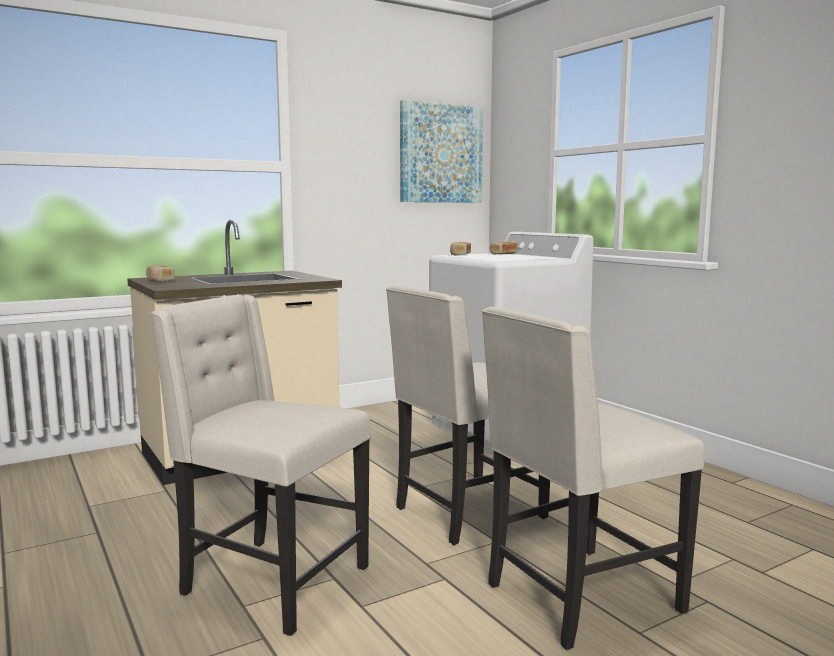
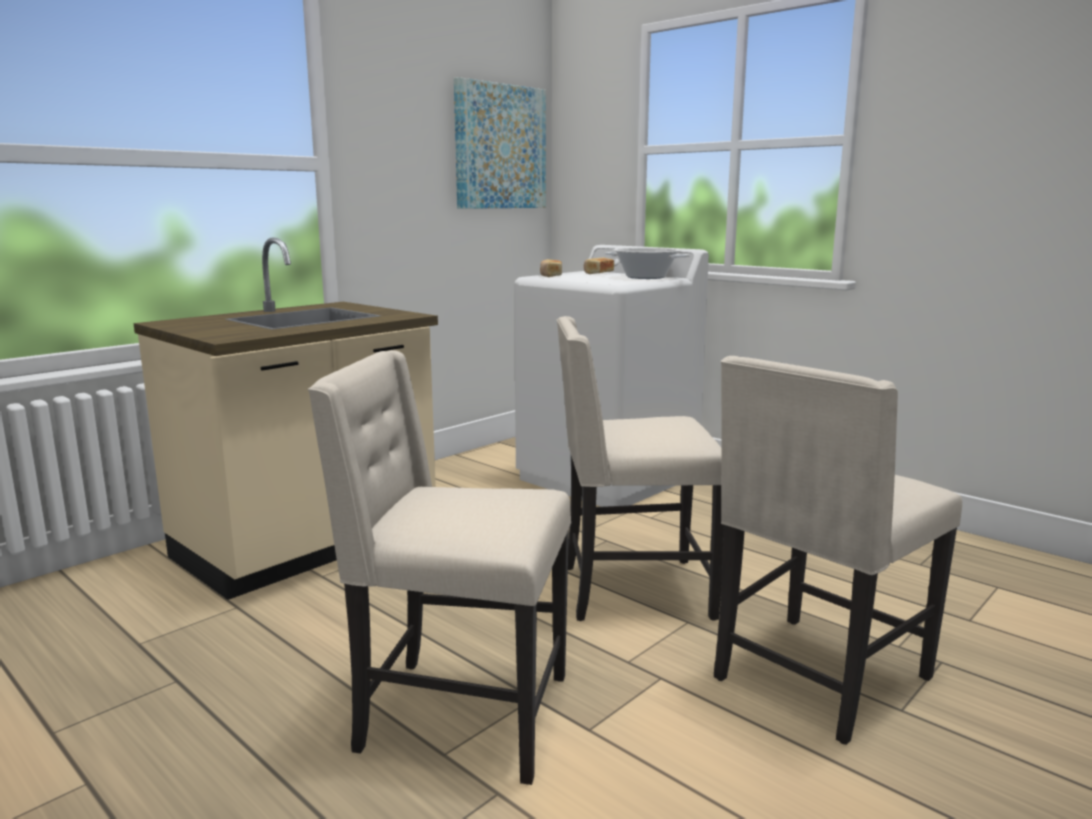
camera: 15 degrees left, 5 degrees up
(160, 281) = (192, 326): bread -> none
(466, 513) = (632, 591): beige chair -> beige chair turned 45 degrees clockwise
(536, 257) = (645, 277): none -> cooking pot

